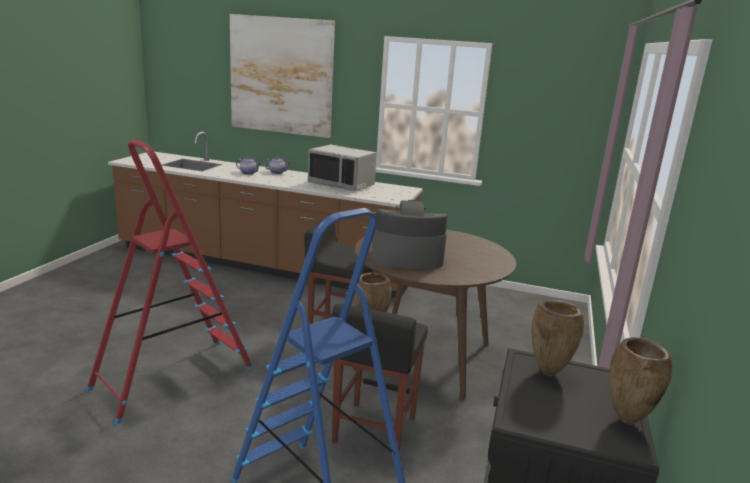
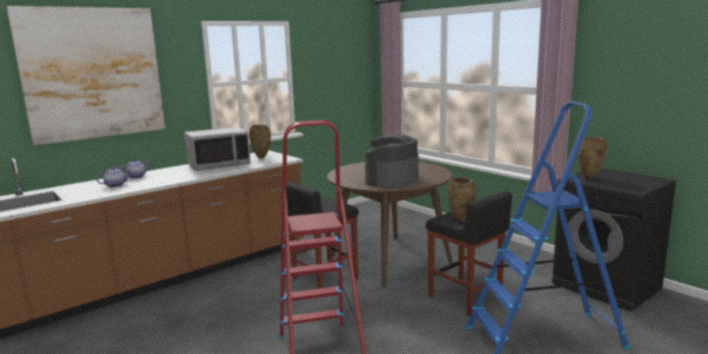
camera: 55 degrees left, 5 degrees down
(628, 421) = (638, 176): brown vase -> brown vase (262, 157)

